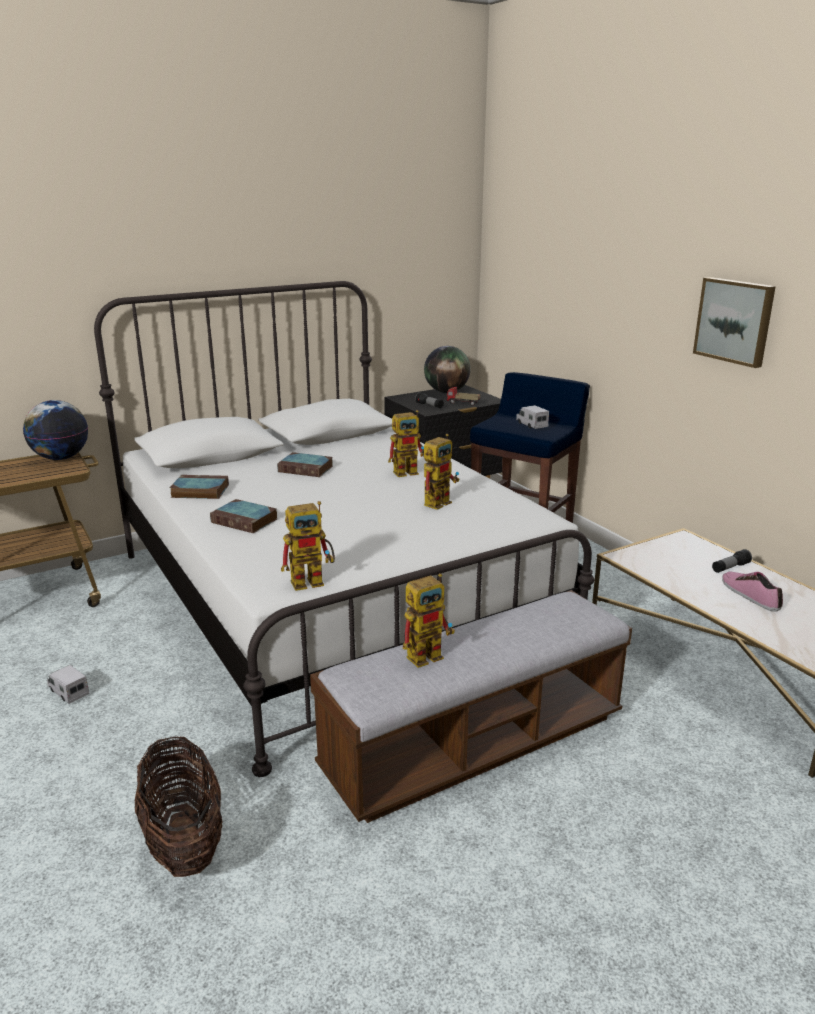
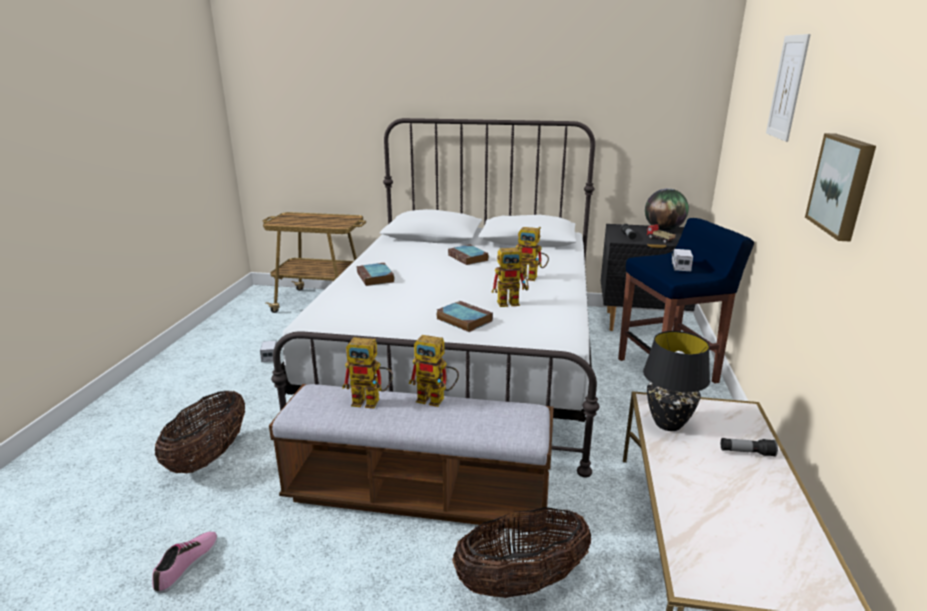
camera: 40 degrees right, 0 degrees up
(61, 458) = (349, 218): globe -> none
(198, 491) = (385, 254): book -> book (463, 320)
(313, 580) = (343, 323): toy robot -> toy robot (437, 399)
(608, 234) = (787, 87): none -> picture
(651, 762) = (521, 582): none -> basket
(658, 568) = (668, 423): none -> black table lamp
(750, 595) = (726, 483): shoe -> shoe (188, 564)

